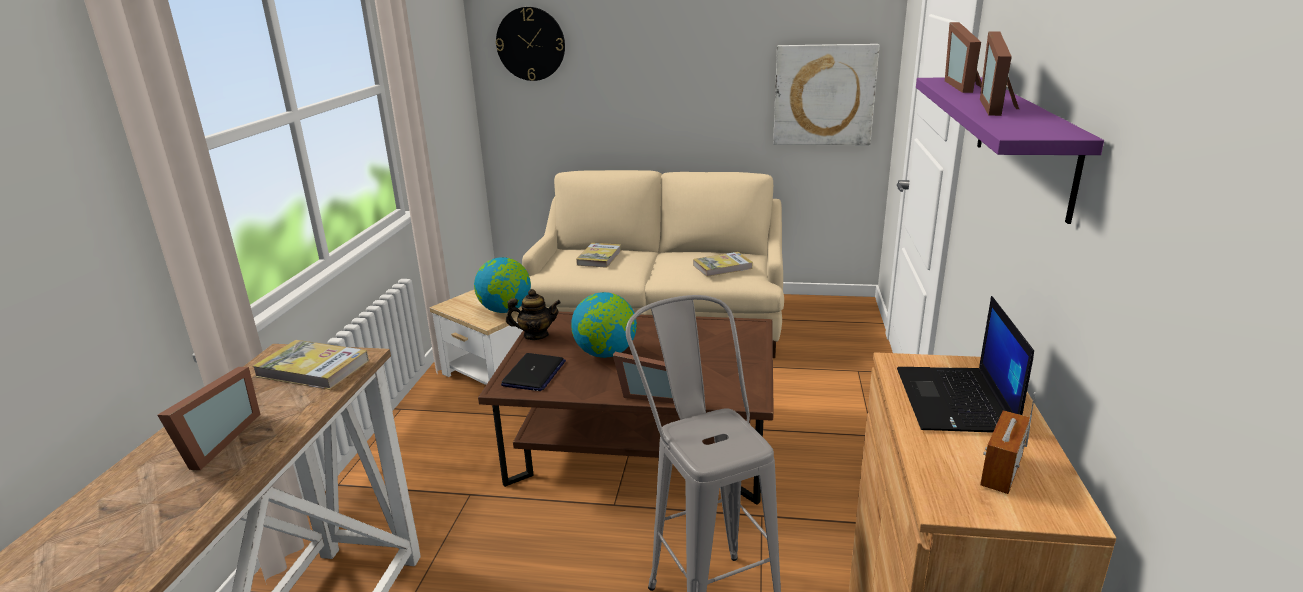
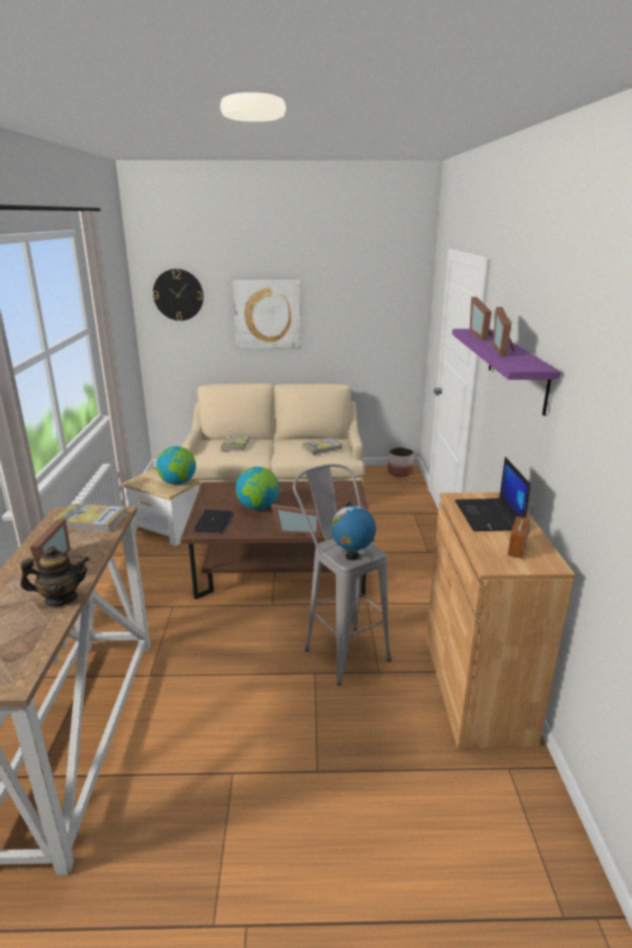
camera: 10 degrees left, 0 degrees up
(536, 335) = (207, 498): teapot -> teapot (61, 598)
(715, 452) = (352, 556): none -> globe
(824, 95) = (382, 331): picture -> picture (267, 314)
(845, 306) = (400, 472): none -> planter

